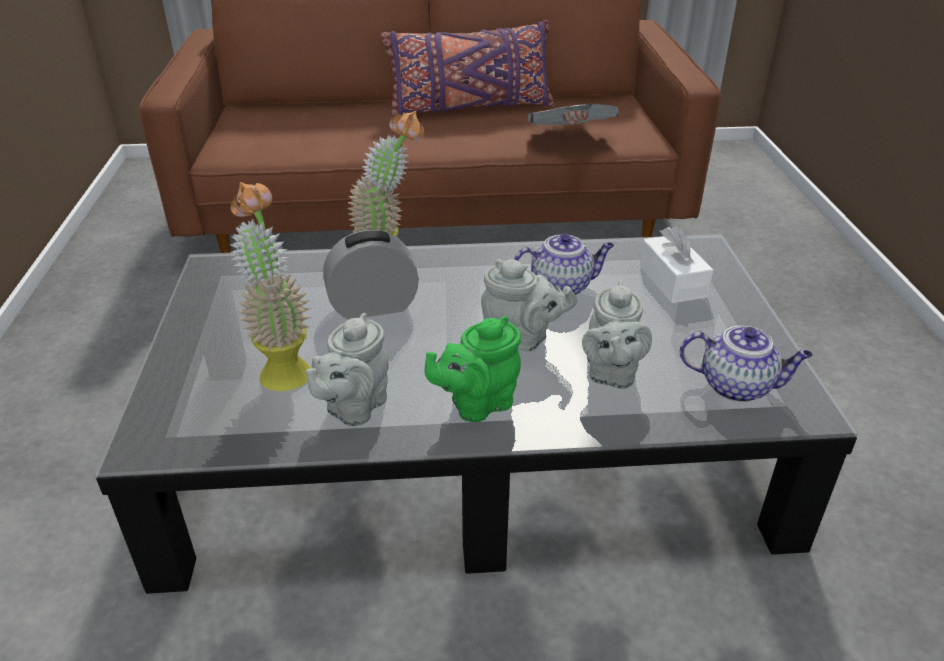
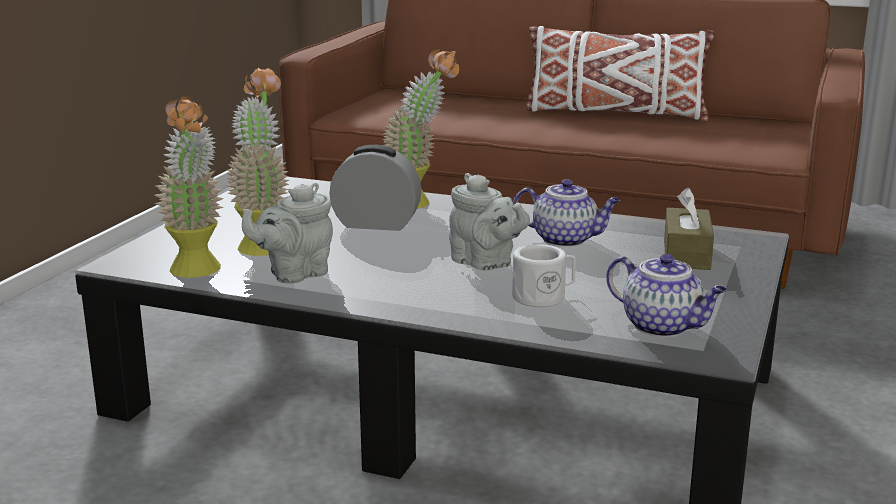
camera: 25 degrees right, 15 degrees down
(248, 437) = (198, 273): none -> potted plant
(470, 108) = (614, 113): purple pillow -> white pillow
(477, 404) = (399, 291): green teapot -> none
(570, 140) = (692, 145): newspaper -> none
(610, 373) = (544, 297): grey teapot -> white mug
(672, 281) = (686, 254): white tissue box -> brown tissue box

